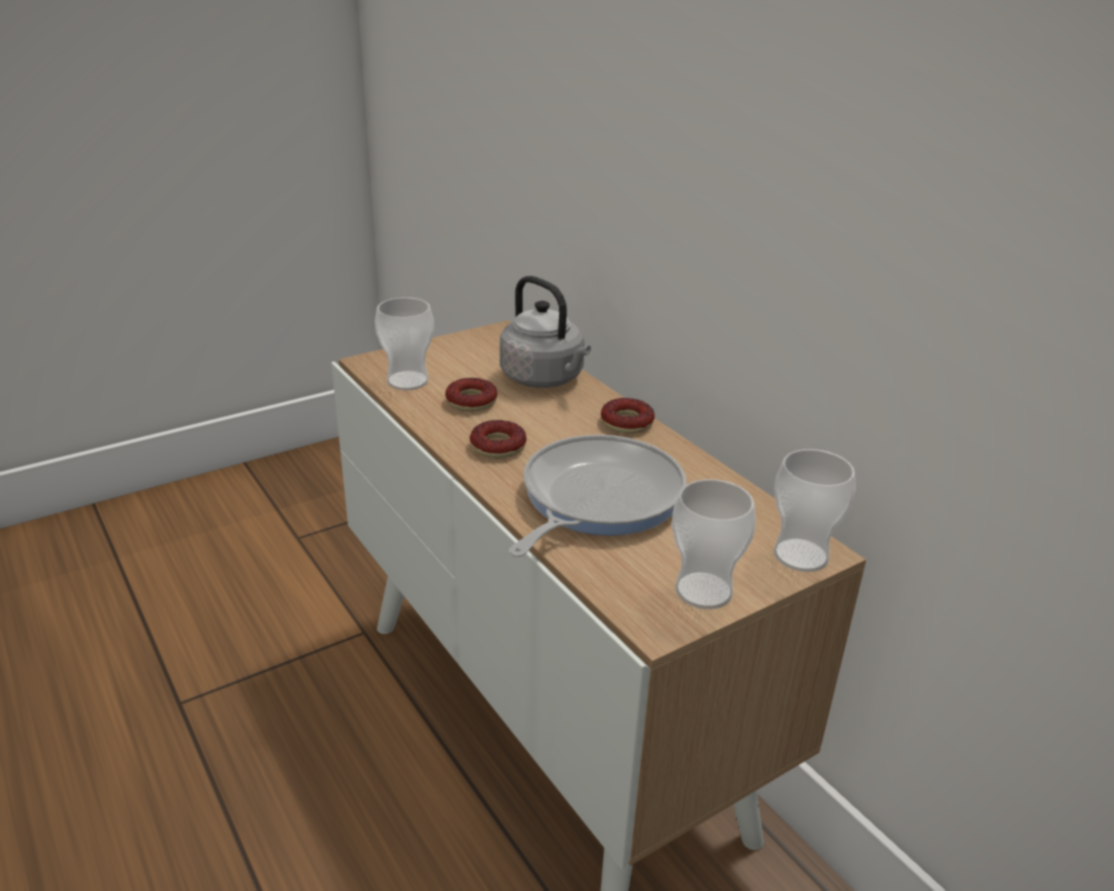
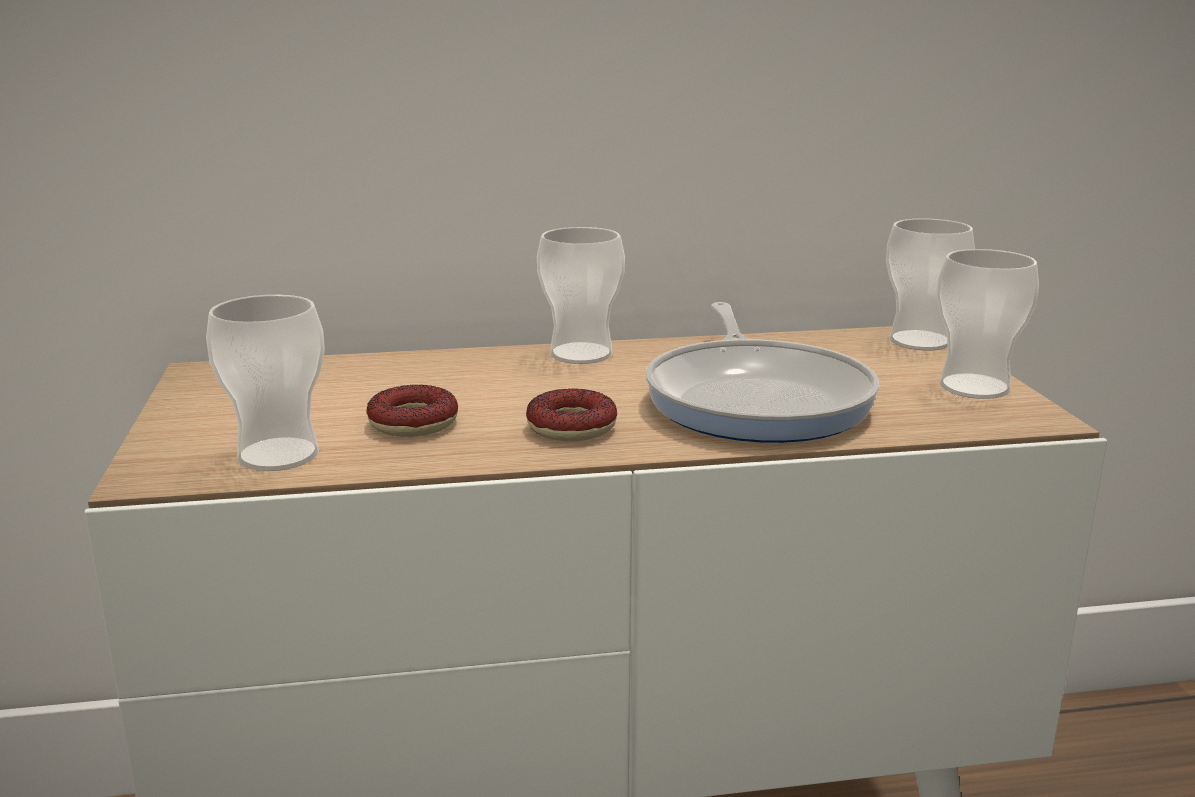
camera: 65 degrees left, 10 degrees down
(545, 379) = (404, 372): grey kettle -> none
(596, 499) = (757, 399): frying pan -> frying pan turned 150 degrees counterclockwise
(627, 422) = (581, 354): donut -> cup

